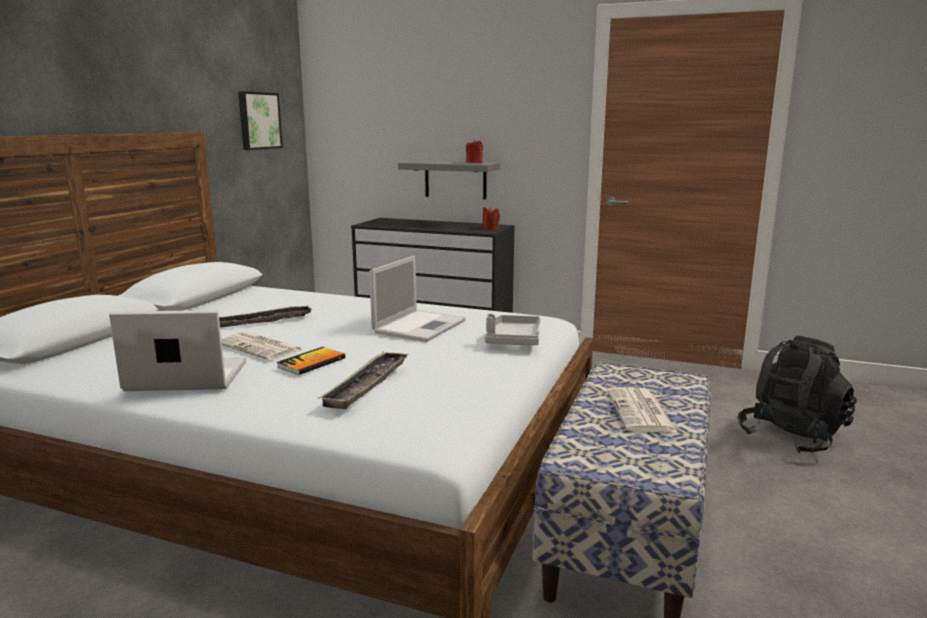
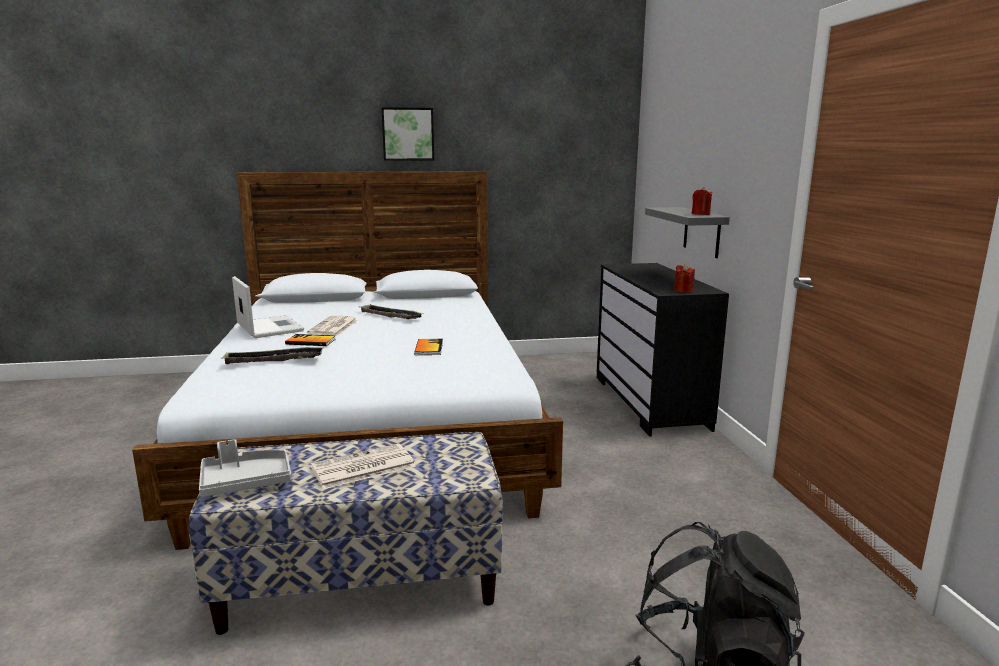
camera: 60 degrees right, 0 degrees up
(258, 120) = (567, 162): picture -> picture (408, 134)
(420, 326) = (429, 348): laptop -> book
(513, 340) = (422, 378): grey tray -> grey tray (246, 482)

